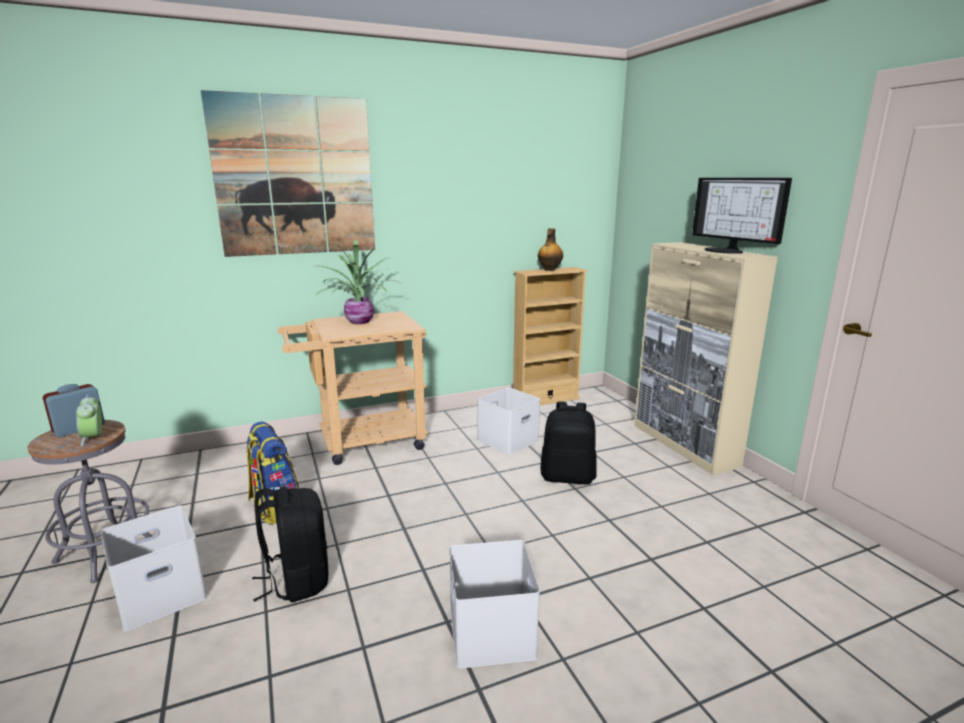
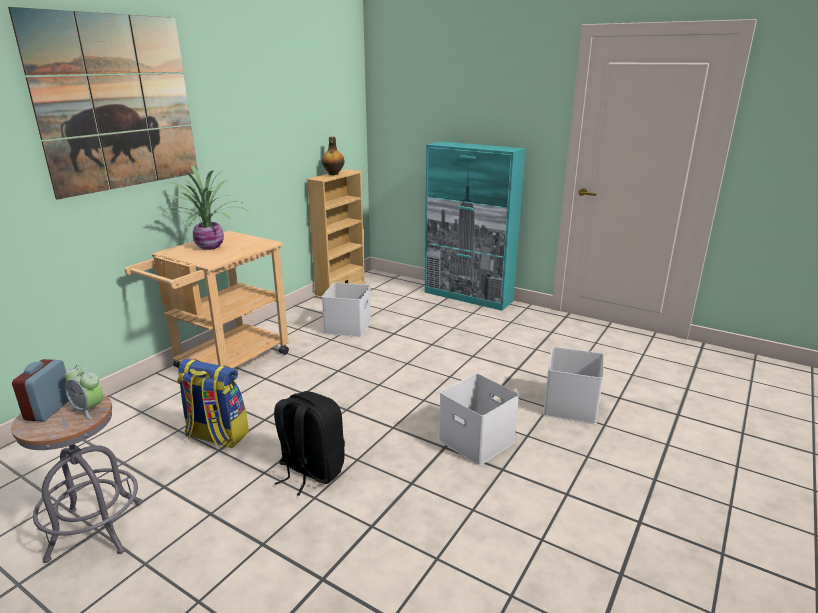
camera: 35 degrees left, 5 degrees up
(159, 595) = (206, 530): white storage box -> white storage box (571, 406)
(568, 477) = (419, 339): black backpack -> none
(684, 445) = (468, 297): beige cabinet -> turquoise cabinet
(726, 251) = (488, 146): monitor -> none

